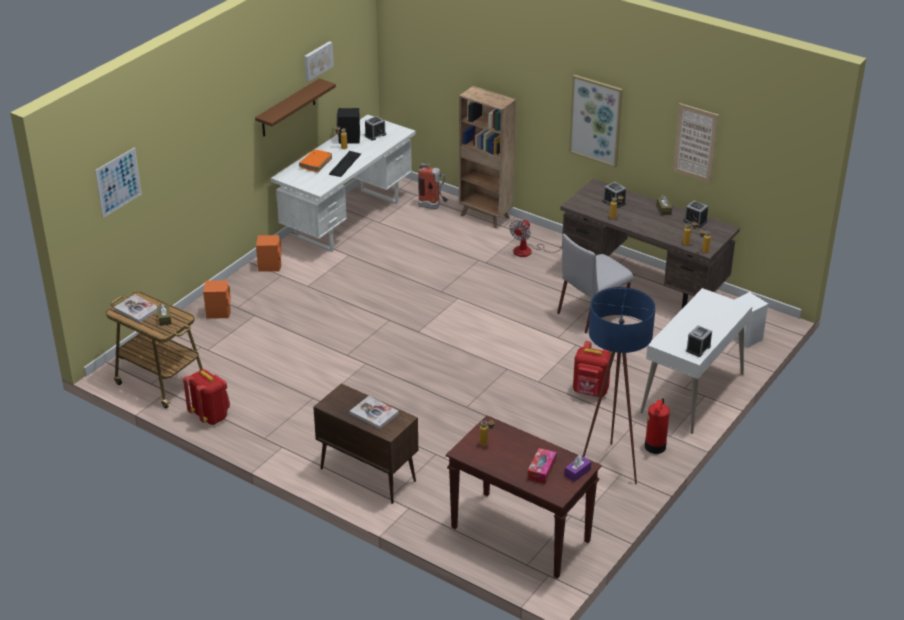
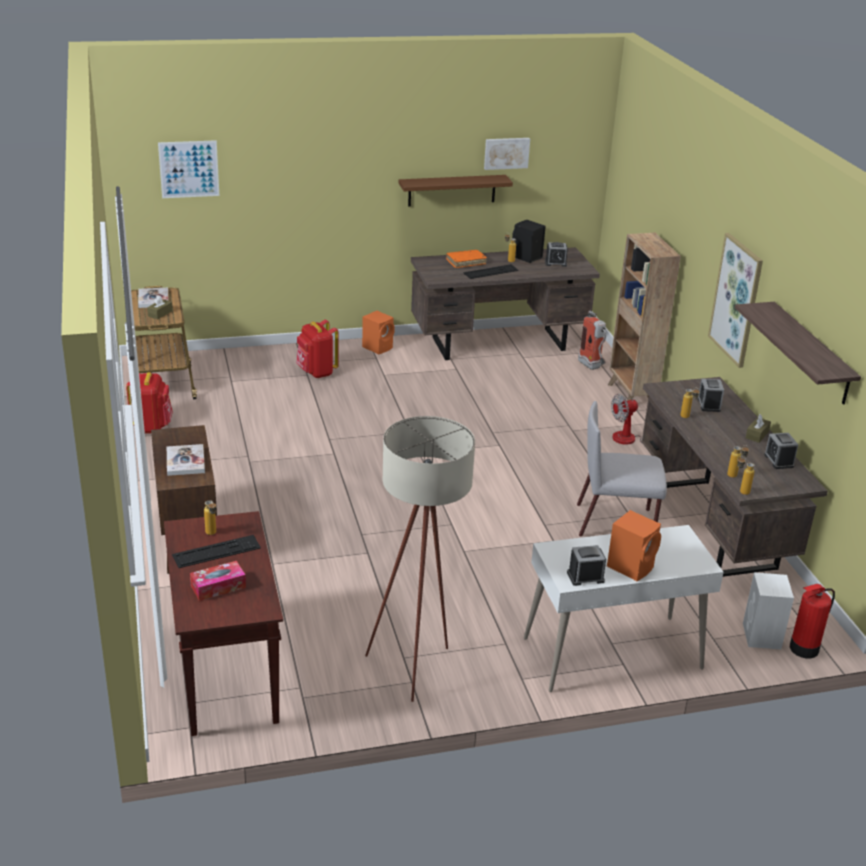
camera: 40 degrees right, 5 degrees down
(218, 312) = (284, 360): orange speaker -> orange speaker (631, 566)
(348, 219) = (499, 343): white desk -> brown desk
(506, 452) = (216, 551): none -> keyboard
(577, 472) = (247, 611): purple tissue box -> none
(590, 392) = (502, 589): red backpack -> red backpack (316, 372)
(609, 462) = (417, 664): blue floor lamp -> beige floor lamp
(655, 447) = (489, 679): fire extinguisher -> fire extinguisher (803, 649)
(695, 143) = (811, 353): picture -> shelf

